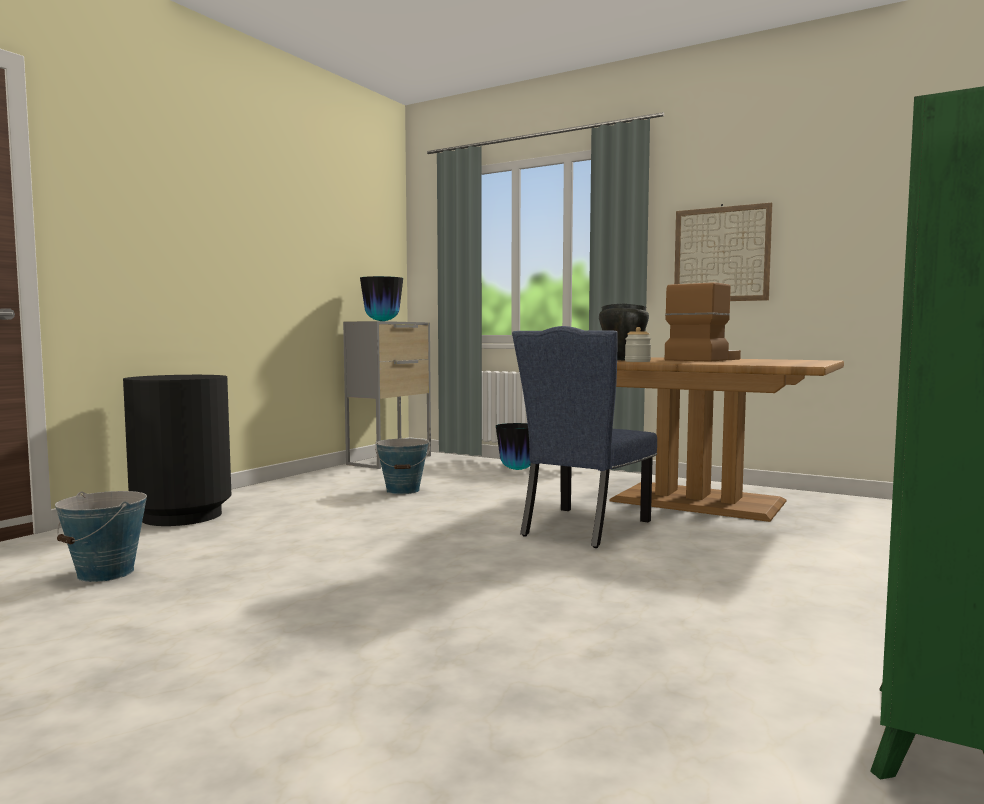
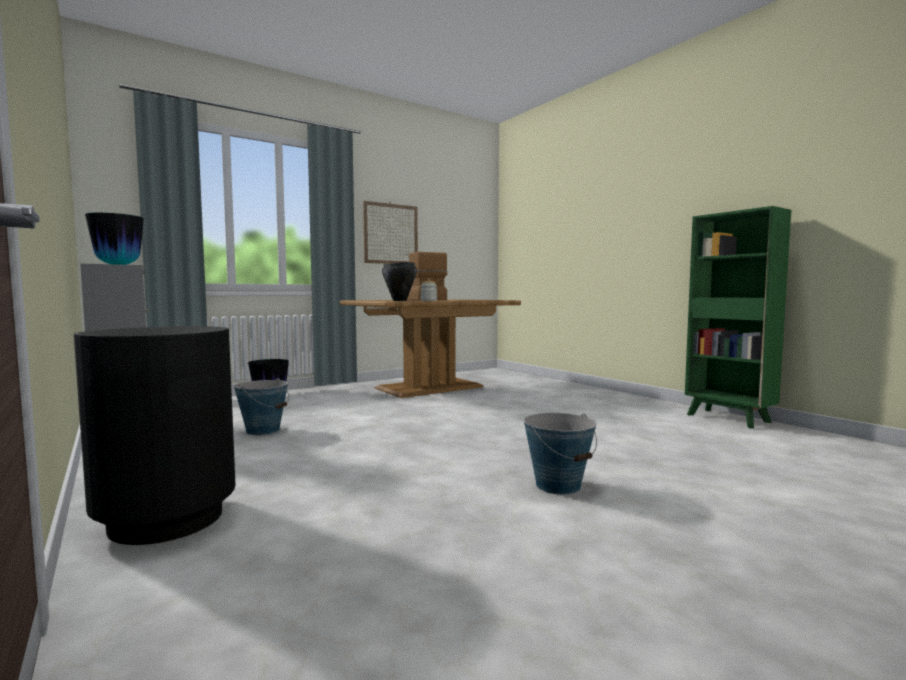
camera: 65 degrees left, 0 degrees up
(106, 573) = (374, 561): bucket -> bucket (558, 485)
(584, 527) = (448, 410): blue chair -> none

